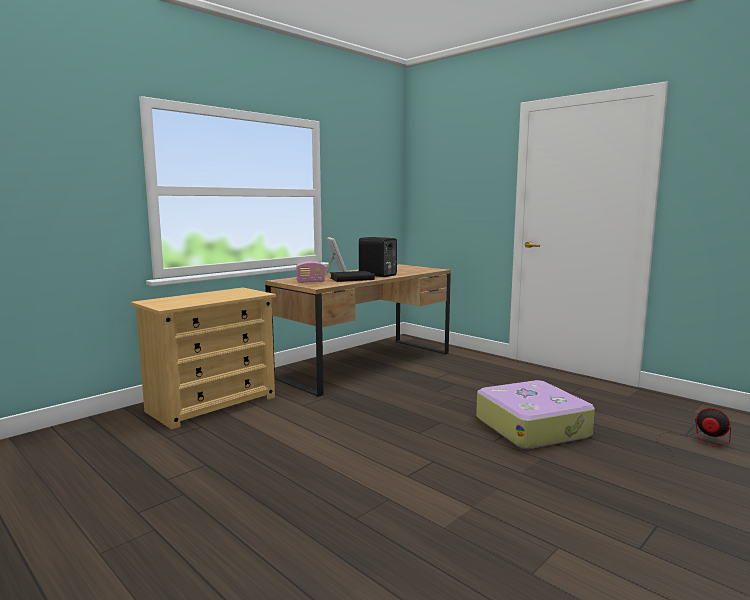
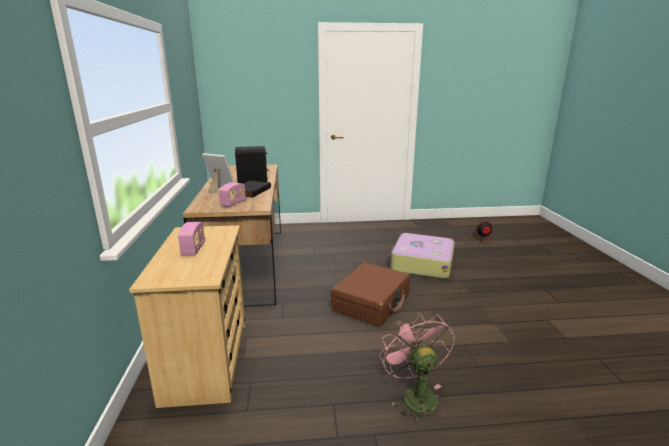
camera: 50 degrees left, 10 degrees up
(209, 296) = (193, 249): none -> radio
(258, 496) = (414, 395): none -> pink fan
(391, 429) = (371, 303): none -> brown suitcase

